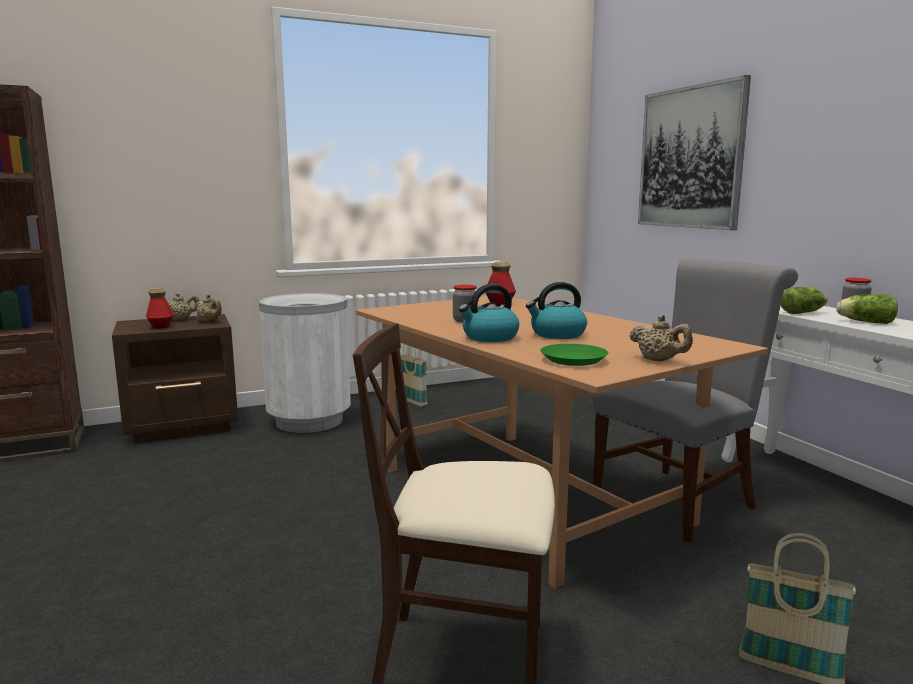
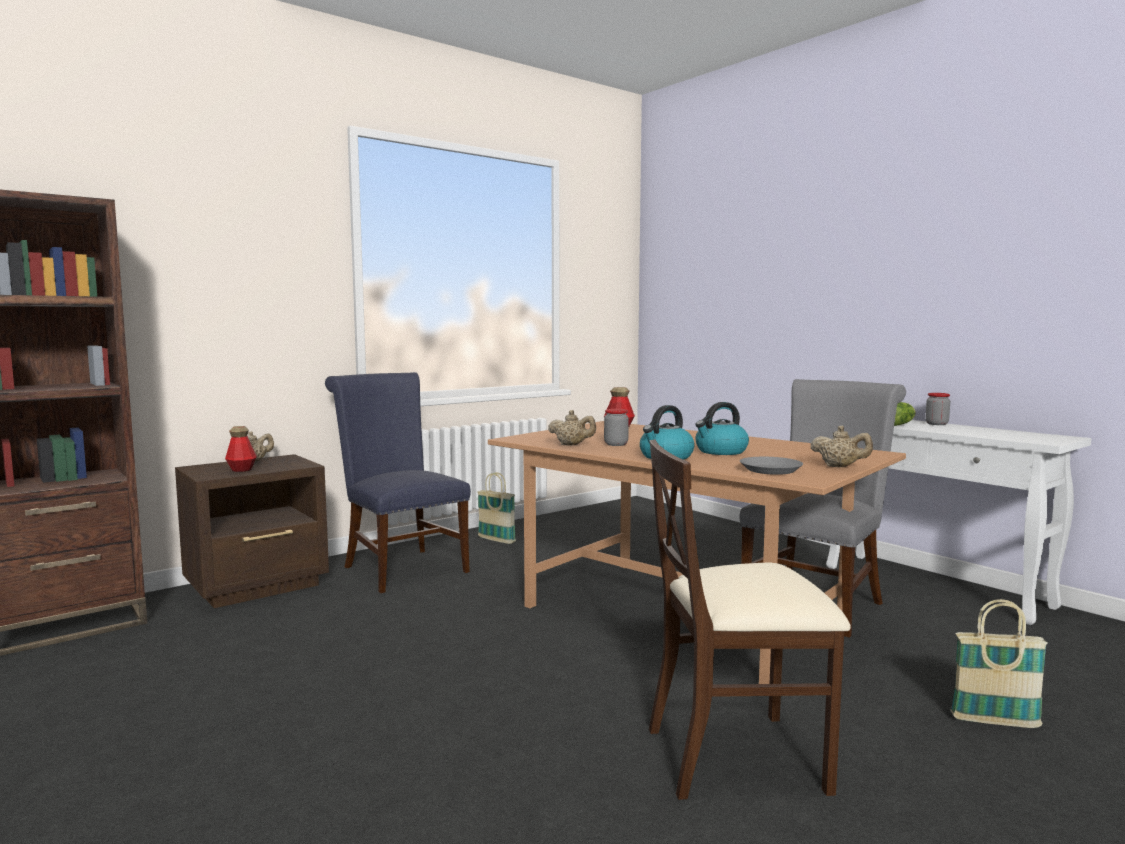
camera: 15 degrees left, 5 degrees down
(210, 321) = (292, 462): beige teapot -> beige teapot (572, 445)
(309, 421) = (401, 567): white trash can -> blue chair
(573, 360) = (770, 470): green plate -> grey plate
(690, 158) = (758, 288): picture -> none
(864, 322) = (954, 429): lettuce -> none

